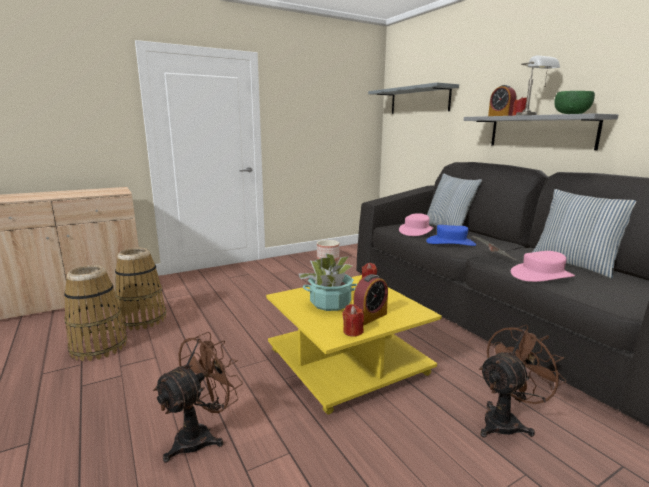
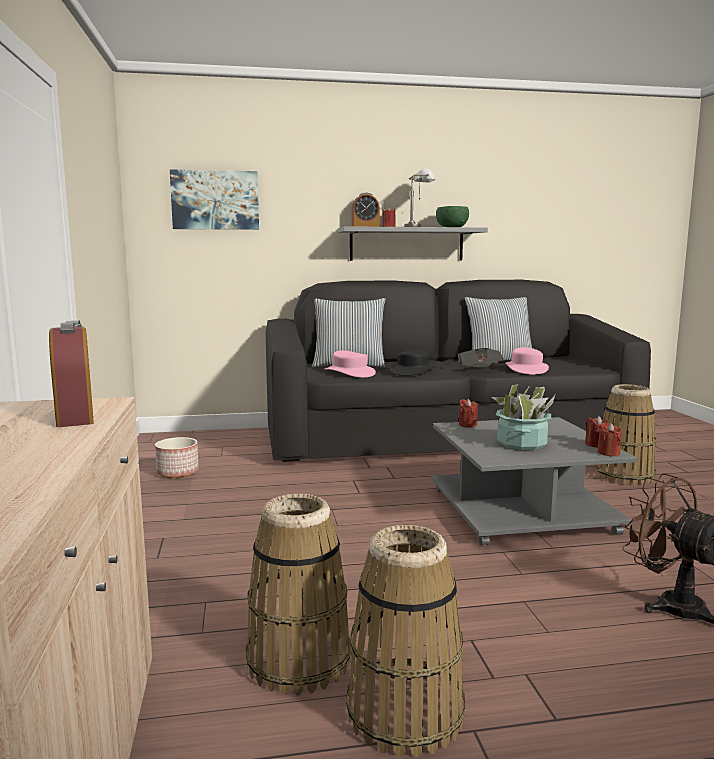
camera: 70 degrees left, 5 degrees down
(329, 337) = (608, 453): none -> red candle
(349, 362) = (522, 510): yellow coffee table -> grey coffee table
(370, 316) = (560, 435): alarm clock -> alarm clock (75, 416)
(419, 100) = (215, 200): grey shelf -> picture
(450, 243) = (412, 371): blue hat -> black hat
(506, 421) = (623, 475): brown fan -> basket

